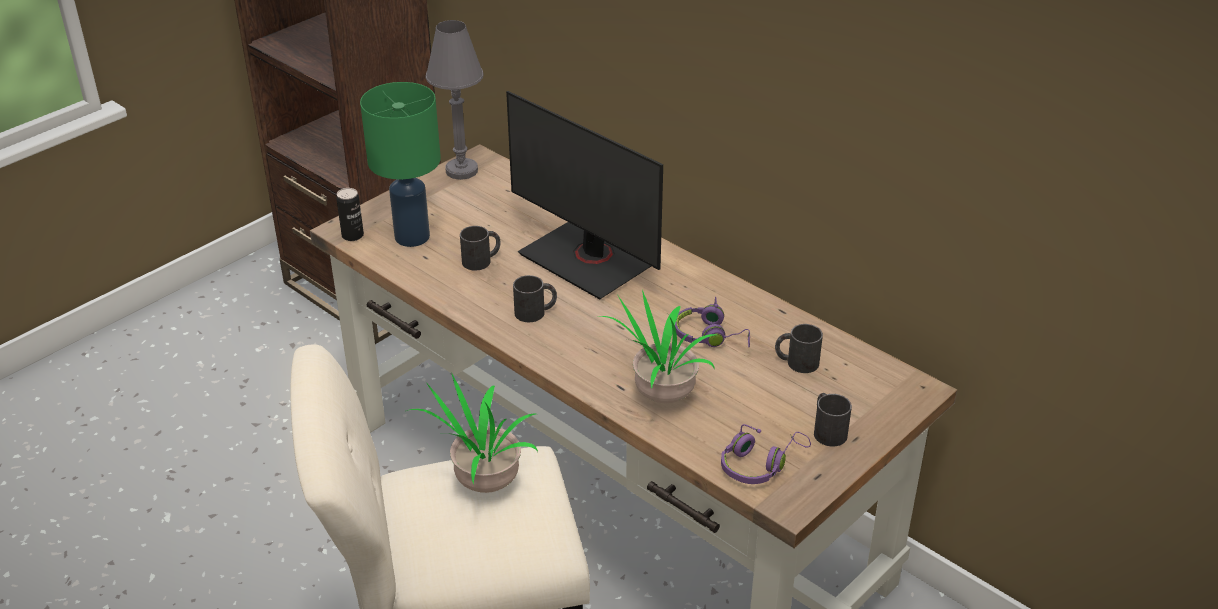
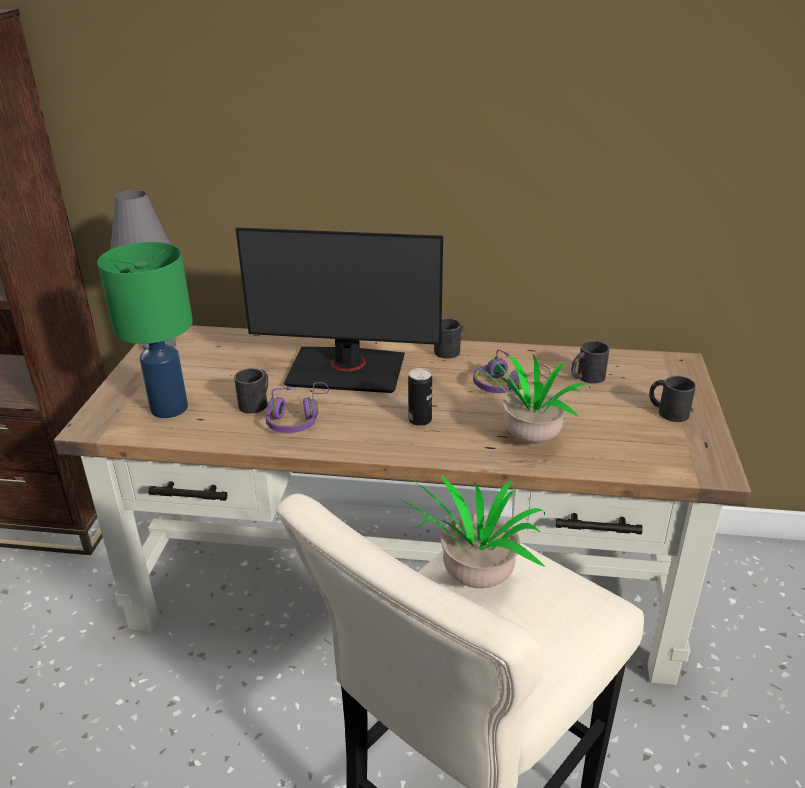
camera: 35 degrees left, 5 degrees down
(352, 235) = (106, 428): can -> can (420, 420)
(536, 312) = (351, 422): black mug -> black mug (450, 349)
(760, 464) = (660, 454): purple headphones -> purple headphones (297, 418)

